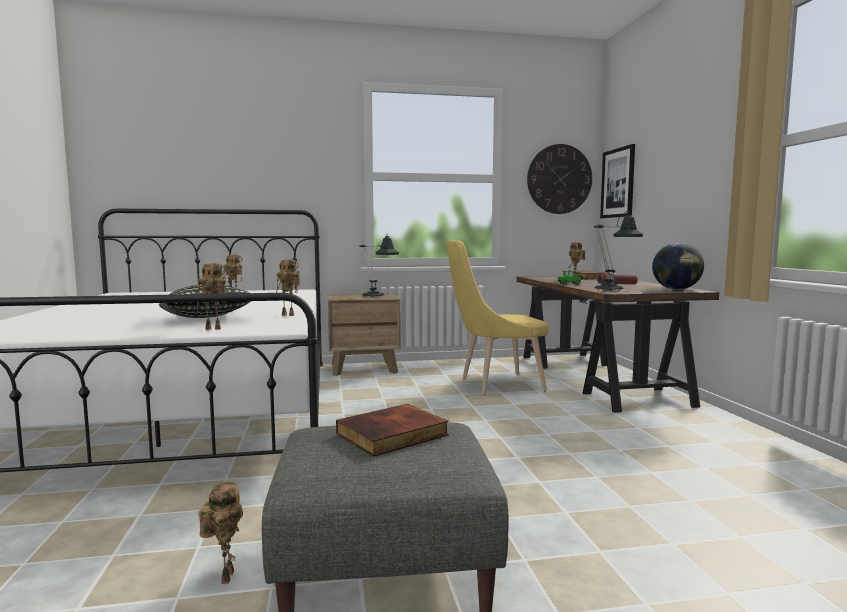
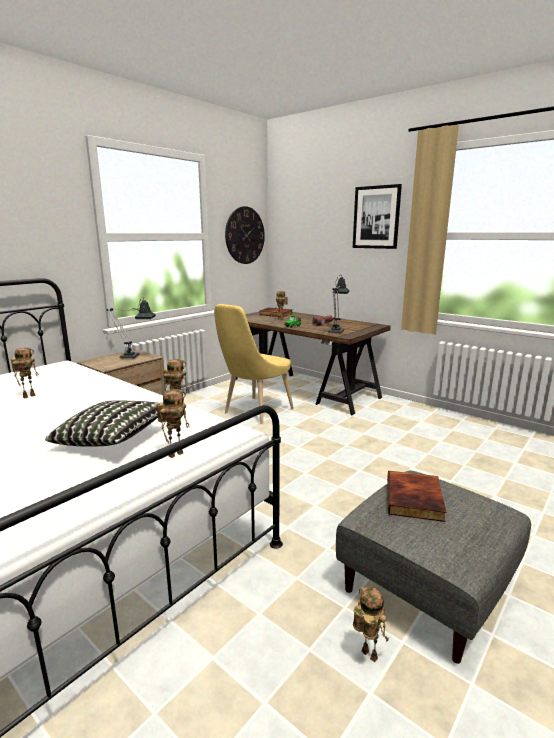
camera: 40 degrees left, 10 degrees up
(618, 183) = (289, 240): picture -> picture (376, 217)
(676, 289) = (365, 325): globe -> none

